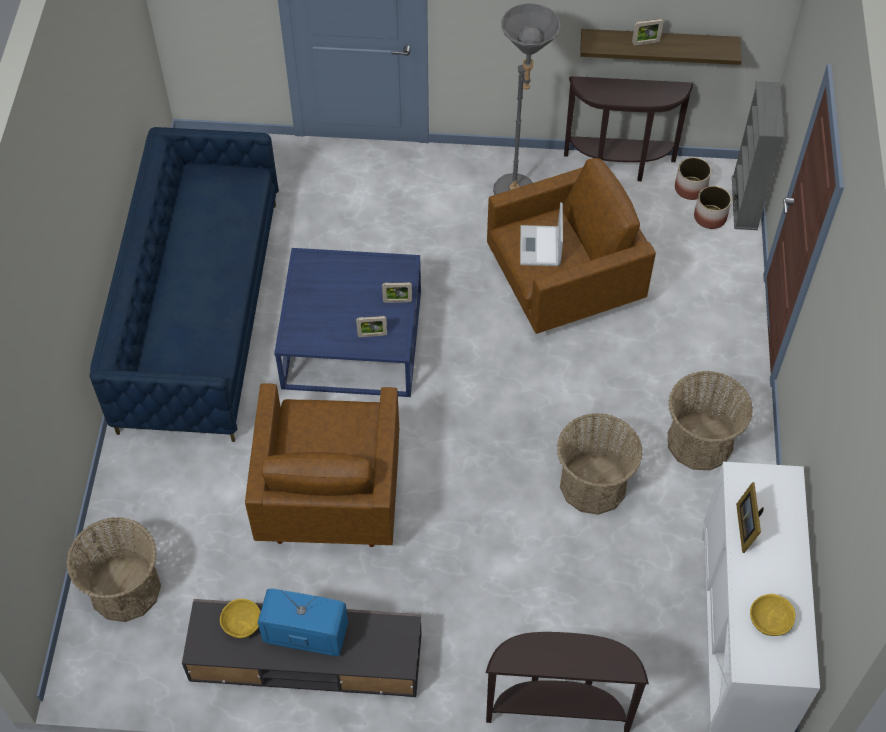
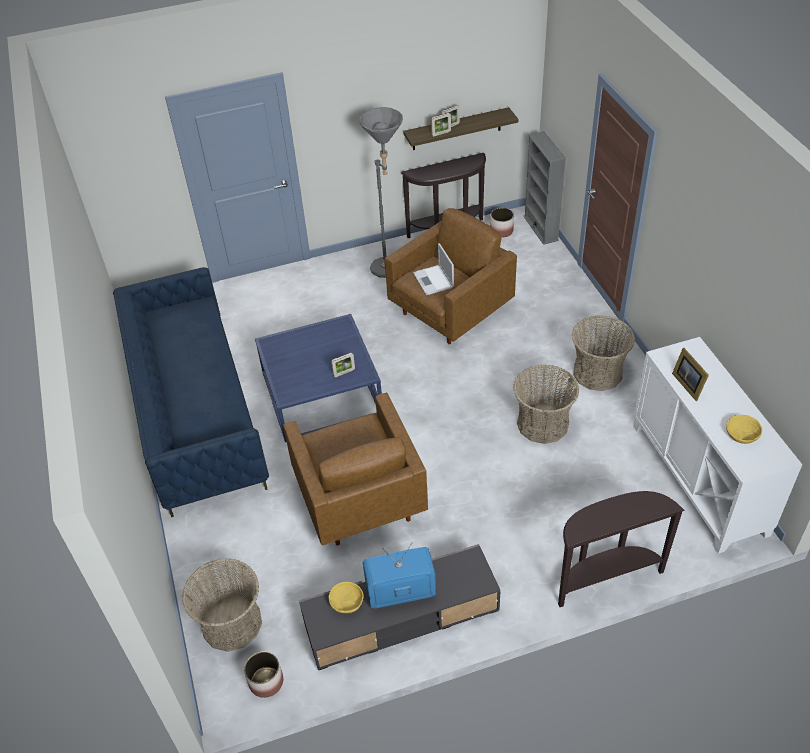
camera: 20 degrees left, 10 degrees down
(397, 301) = (350, 346): picture frame -> picture frame (441, 133)
(709, 217) = (523, 243): planter -> planter (266, 682)

